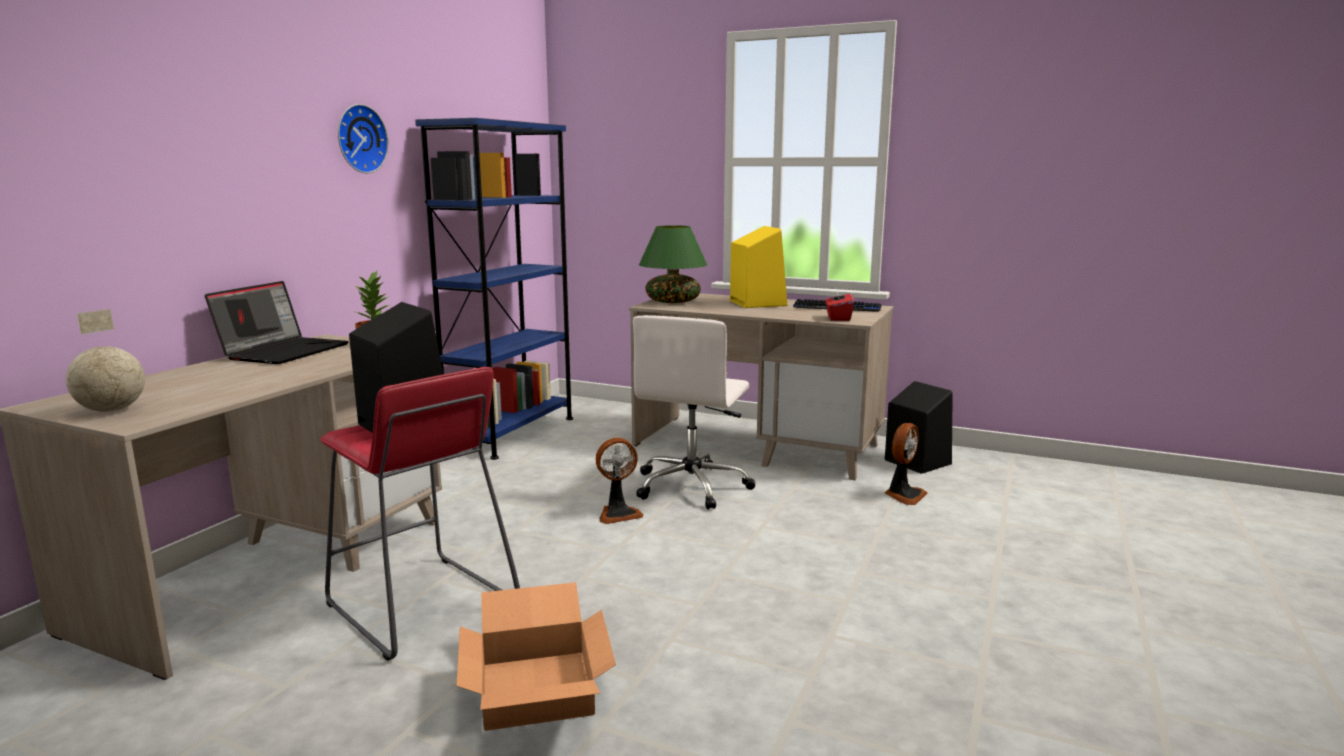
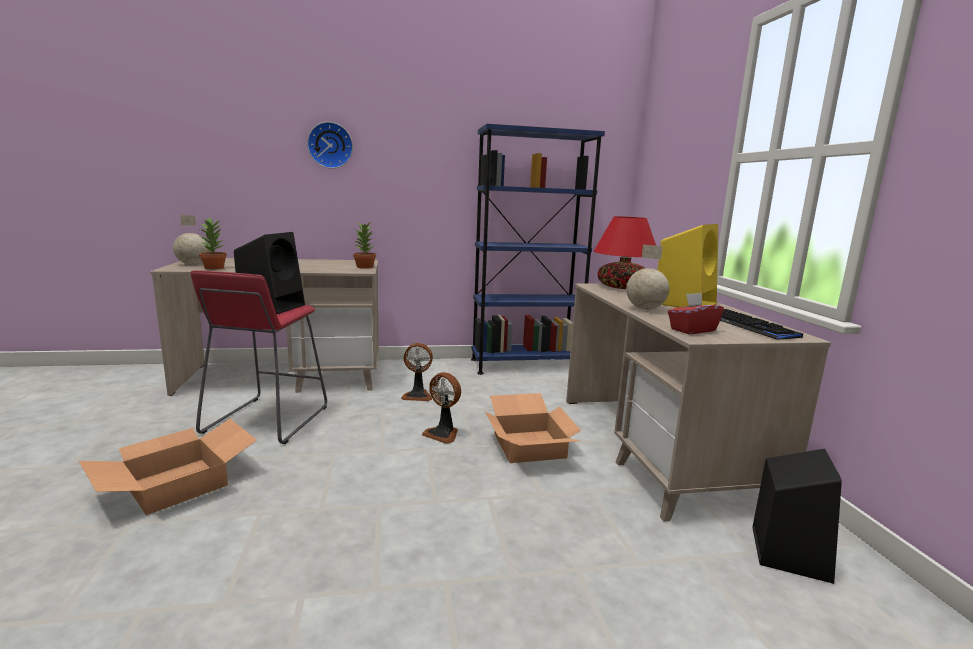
camera: 55 degrees right, 0 degrees up
(194, 401) = (214, 268): none -> potted plant
(284, 351) = (328, 262): laptop -> none
(359, 139) = (427, 142): wall clock -> wall clock (330, 145)
(673, 301) = (622, 287): green table lamp -> red table lamp
(692, 486) = (528, 445): white office chair -> cardboard box
(762, 313) = (645, 309): none -> globe
(904, 495) = (674, 566): fan -> fan (417, 395)

